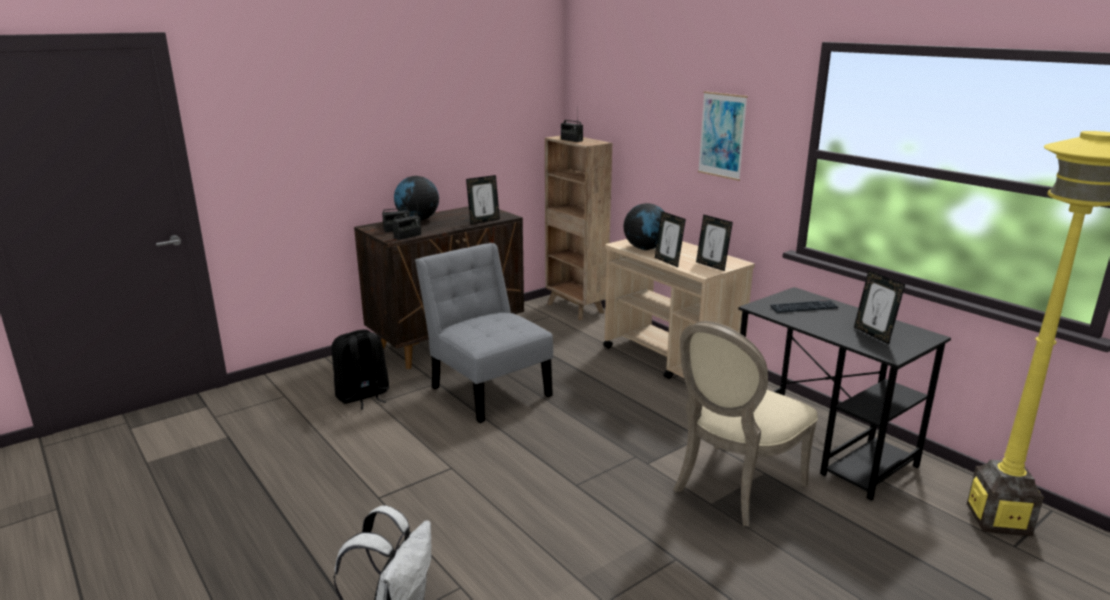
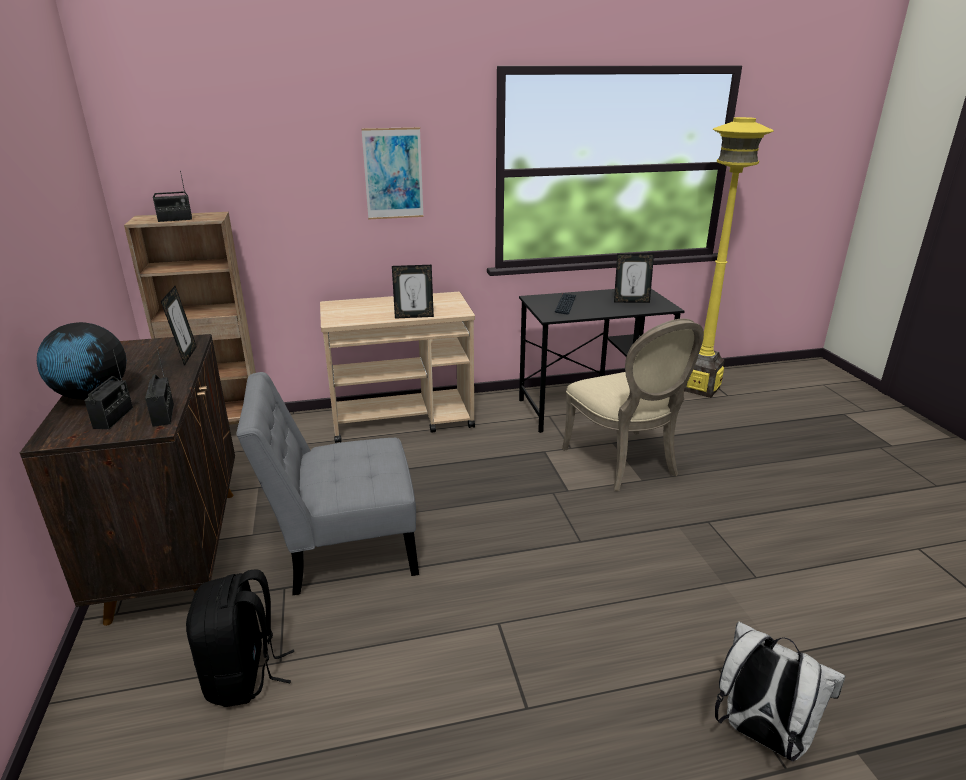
camera: 65 degrees left, 5 degrees up
(645, 248) = (363, 315): globe -> none
(712, 266) = (446, 305): picture frame -> none

